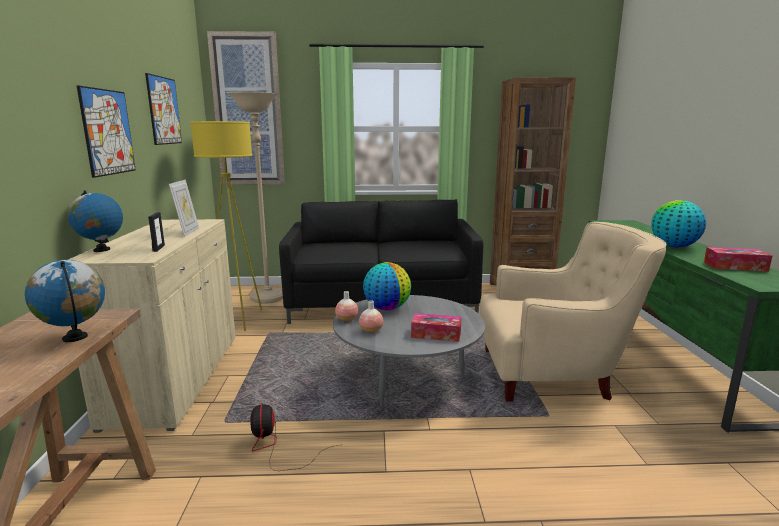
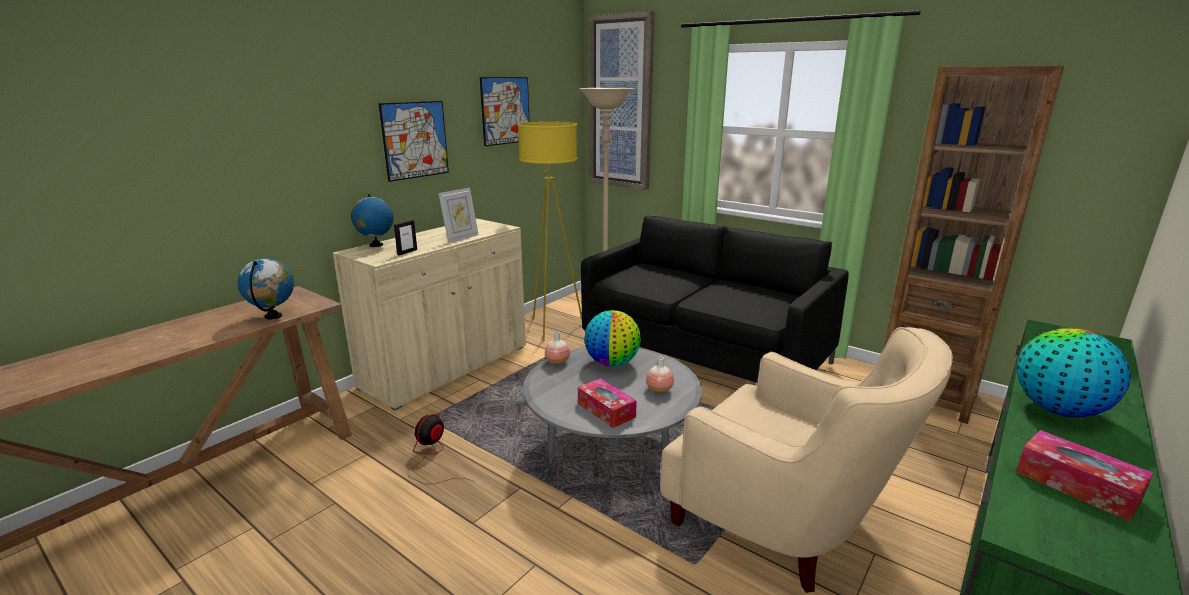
camera: 40 degrees right, 5 degrees up
(371, 330) = (557, 381): vase -> vase (659, 390)

